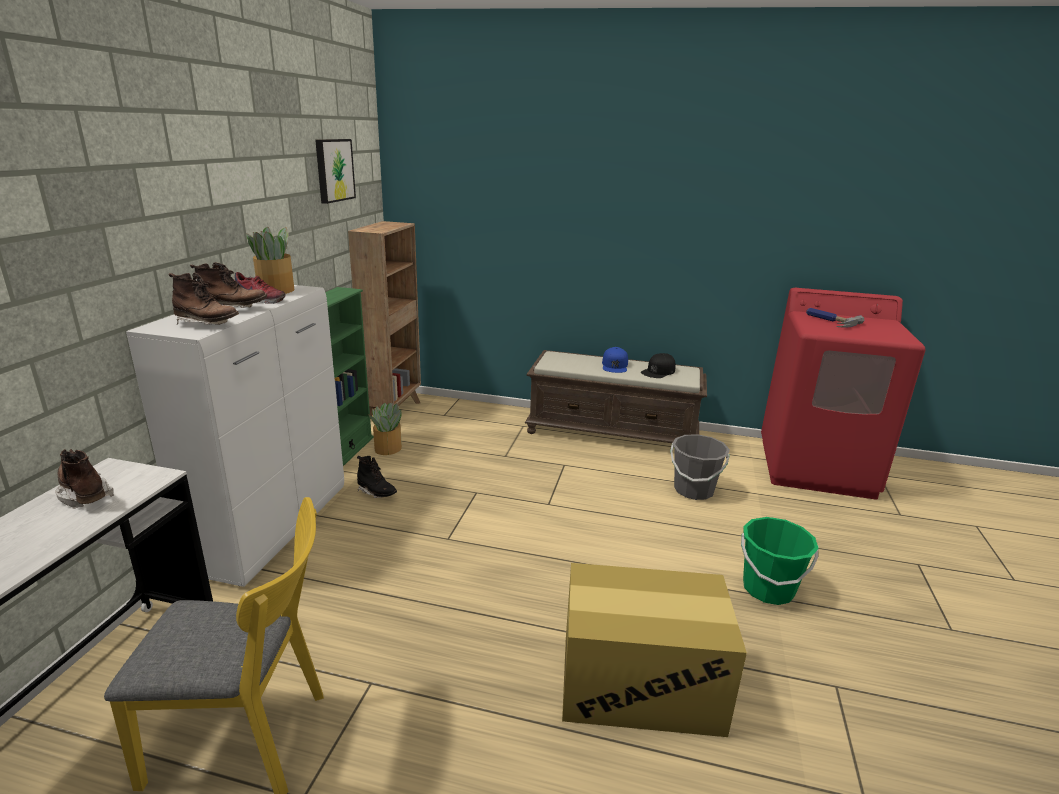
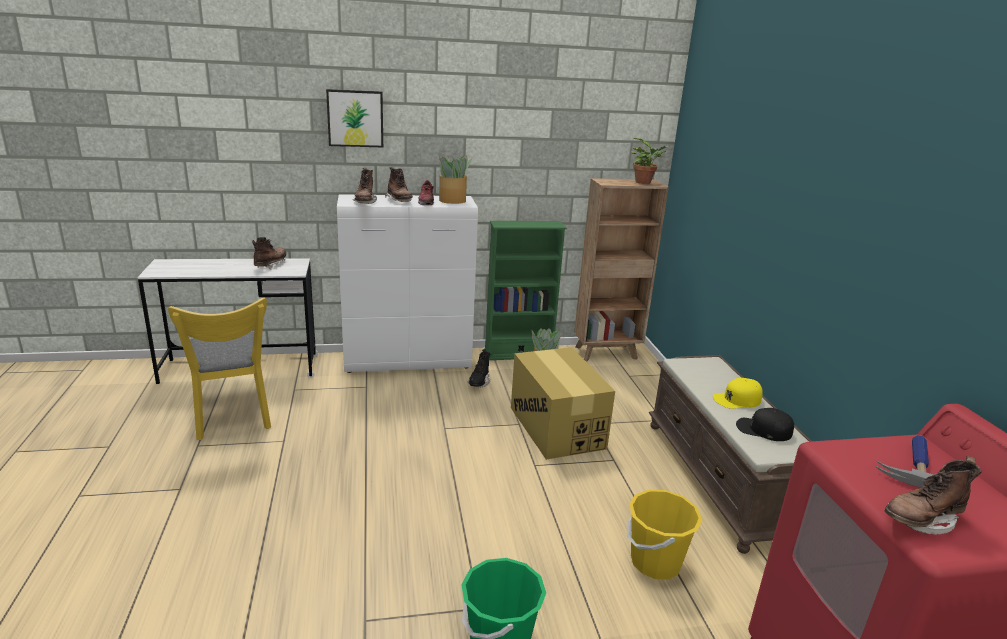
camera: 65 degrees right, 0 degrees up
(333, 170) = (589, 125): picture -> picture (355, 118)
(392, 224) = (645, 182): none -> potted plant
(615, 365) = (737, 399): blue cap -> yellow cap
(640, 684) = (320, 562): cardboard box -> cardboard box (556, 427)
(693, 490) = (655, 562): grey bucket -> yellow bucket
(884, 335) = (921, 520): none -> brown boot

